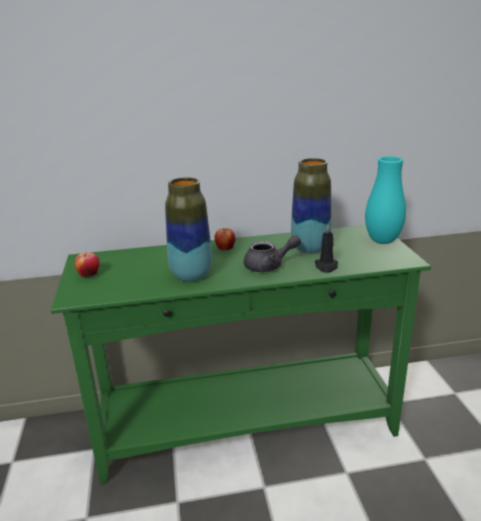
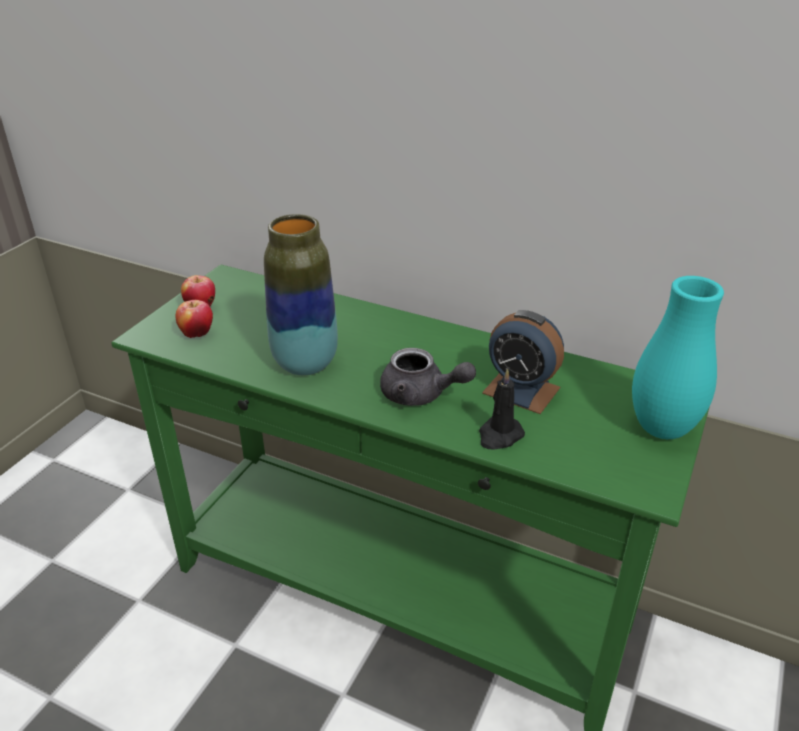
camera: 35 degrees right, 10 degrees up
(225, 249) = (402, 336): apple -> apple (197, 334)
(310, 249) = (521, 390): vase -> alarm clock

